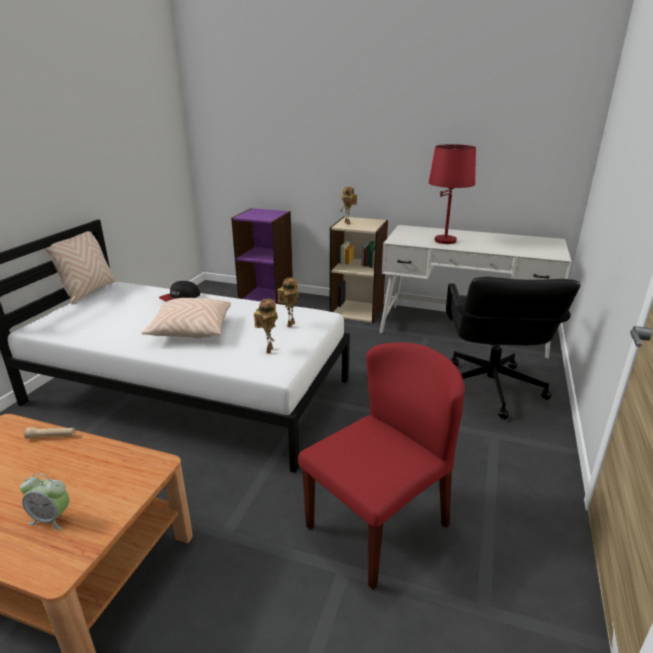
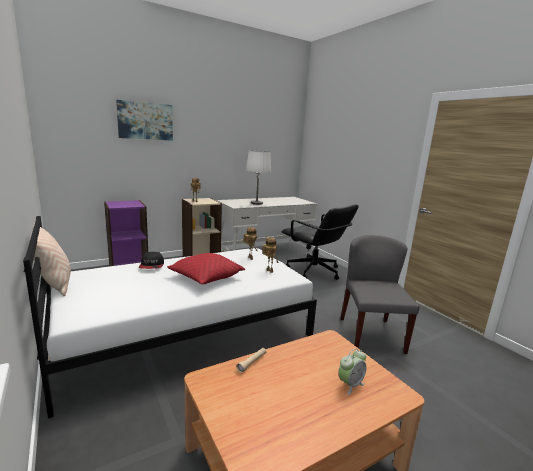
camera: 50 degrees left, 10 degrees down
(191, 330) = (206, 278): beige pillow -> red pillow
(301, 99) = (145, 121): none -> picture
(377, 524) = (370, 334): red chair -> grey chair
(445, 240) = (256, 203): red table lamp -> white table lamp

